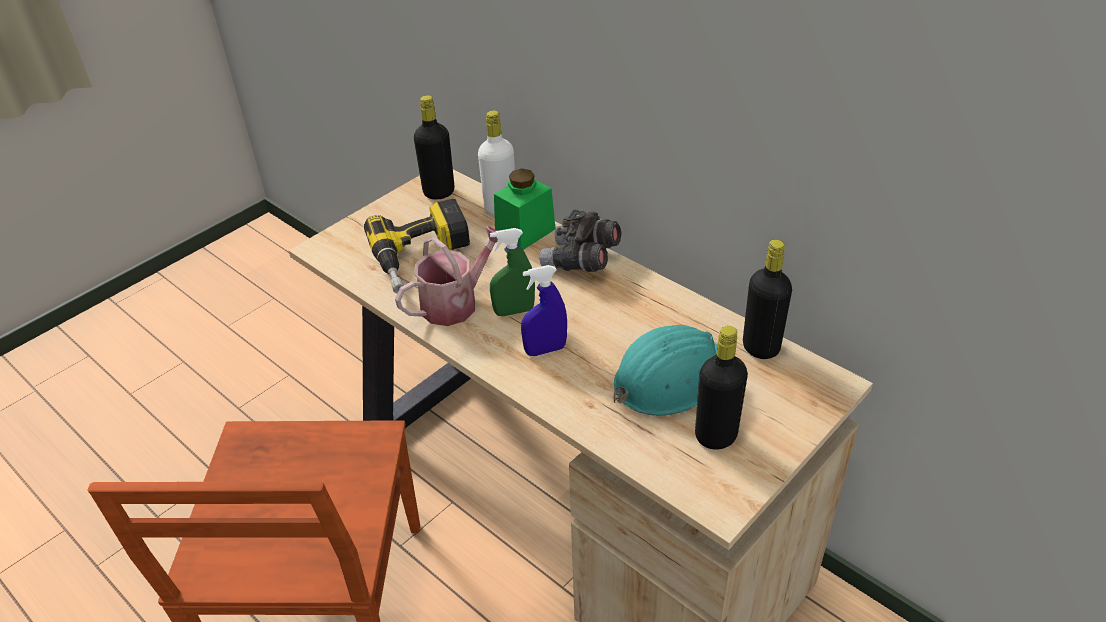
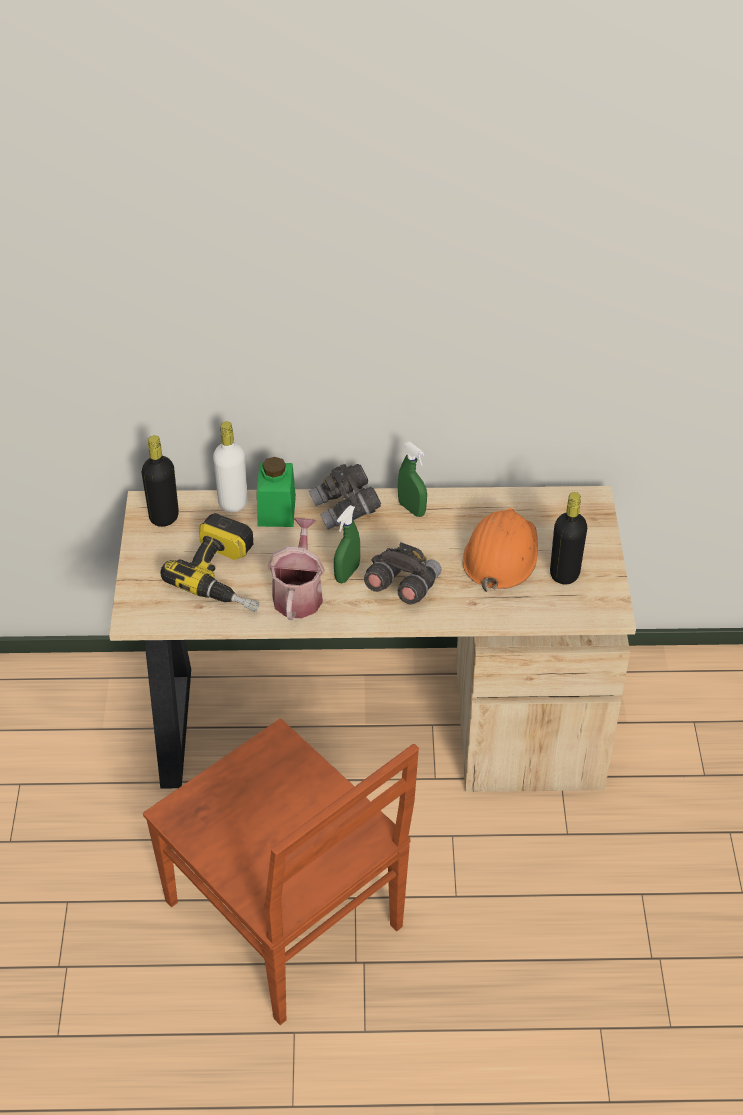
camera: 45 degrees left, 5 degrees up
(545, 350) = (402, 586): blue spray bottle -> grey binoculars
(639, 292) = (411, 509): none -> green spray bottle
(671, 378) = (500, 555): turquoise hard hat -> orange hard hat
(761, 347) = (528, 501): black bottle -> none

